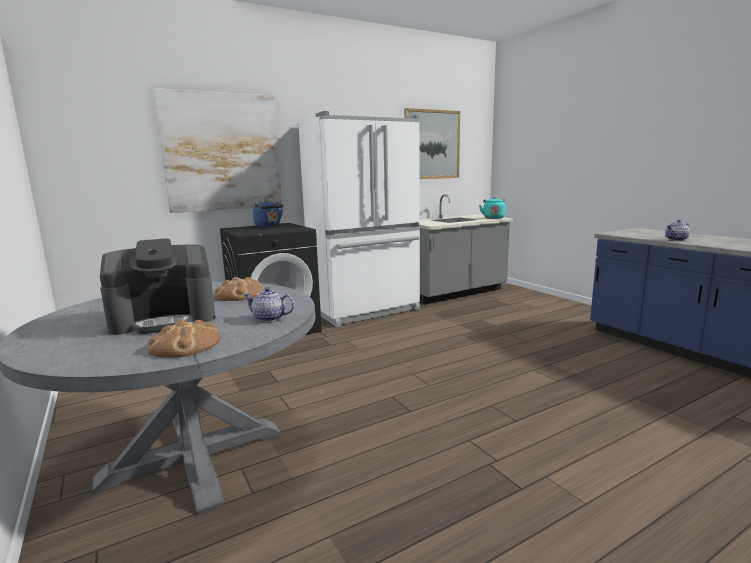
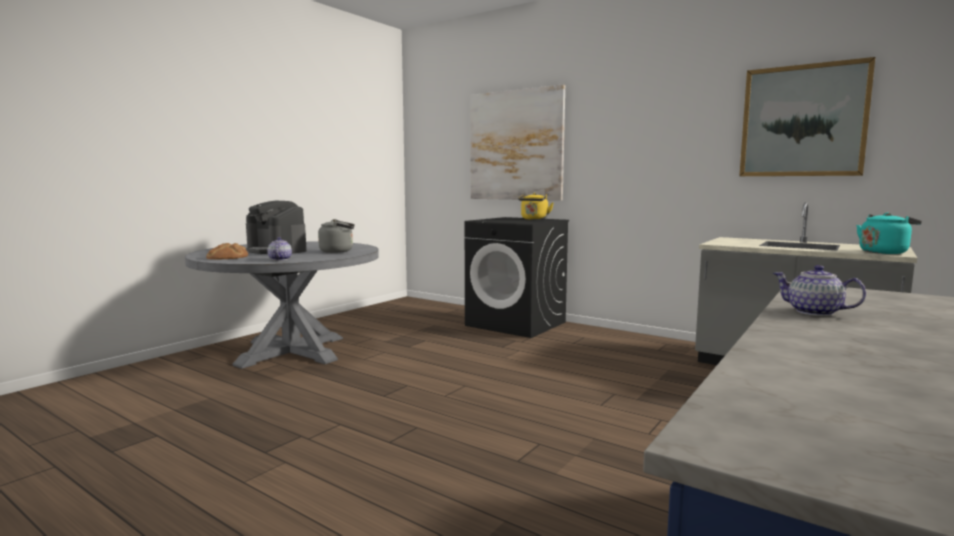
camera: 65 degrees right, 5 degrees down
(238, 294) = (338, 251): bread -> grey kettle
(268, 226) = (534, 219): blue kettle -> yellow kettle
(366, 311) = (621, 342): white fridge -> none

